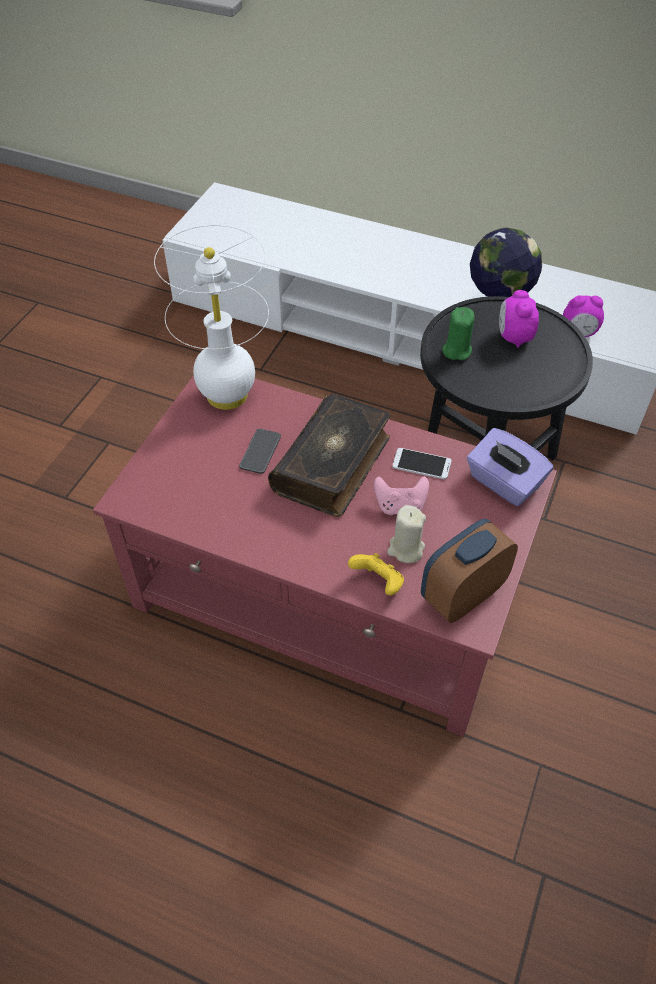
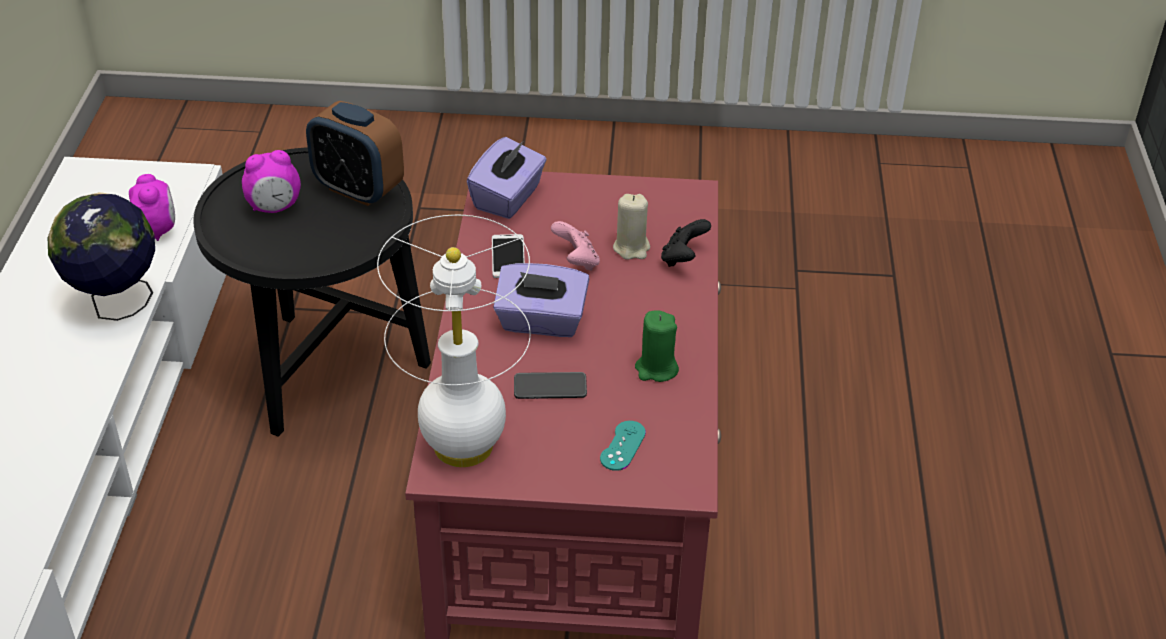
camera: 110 degrees left, 10 degrees down
(181, 475) = (622, 446): none -> turquoise game controller
(333, 464) = (541, 322): book -> purple tissue box
(378, 582) = (683, 258): yellow game controller -> black game controller
(456, 350) = (318, 246): green candle -> green candle (656, 369)
(462, 595) = (665, 205): alarm clock -> alarm clock (358, 189)

